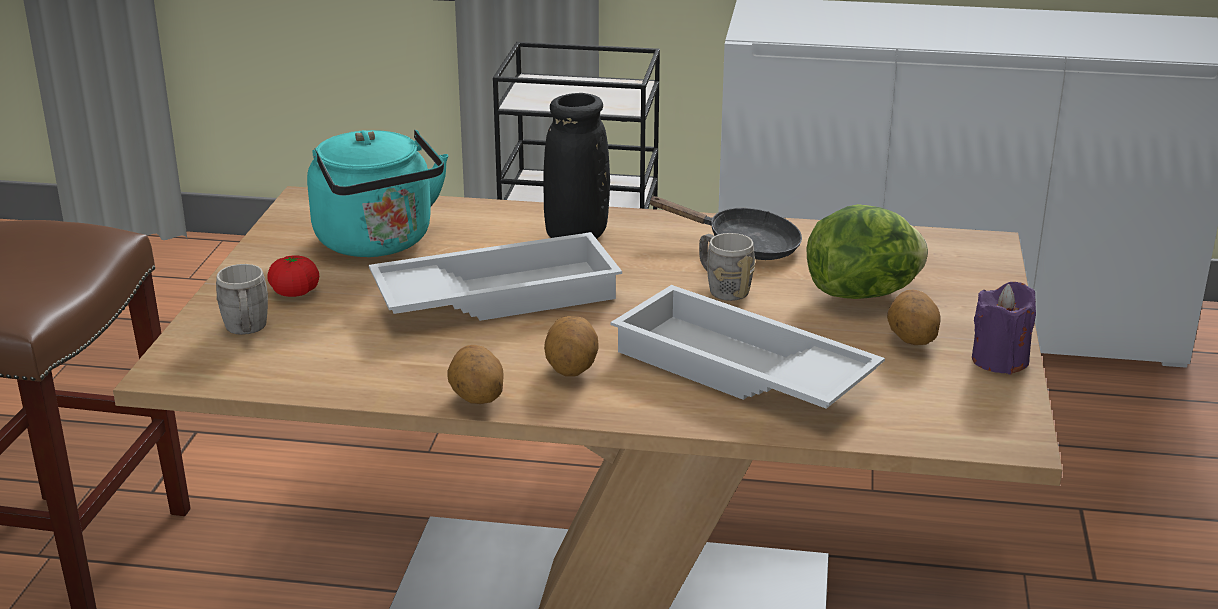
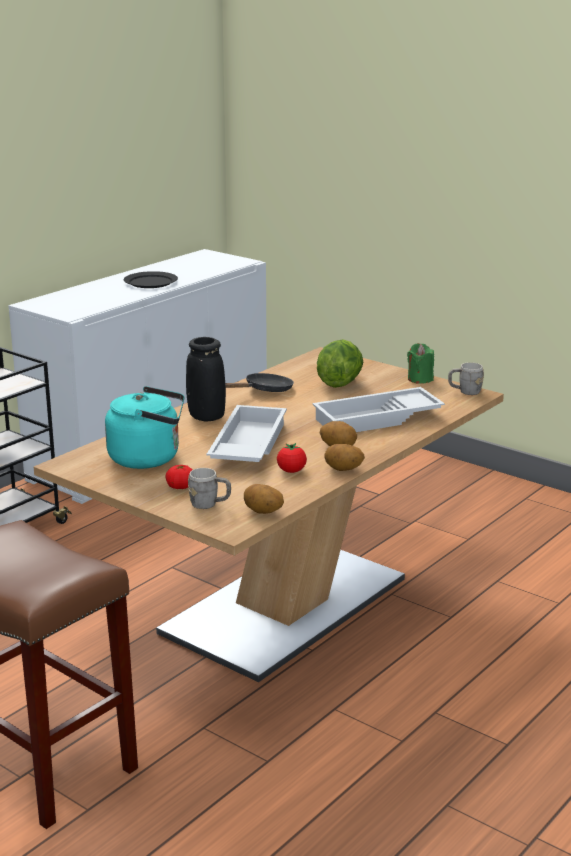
camera: 60 degrees left, 5 degrees down
(429, 356) = (291, 471): none -> tomato
(722, 288) = (301, 404): grey mug -> grey mug (465, 392)
(911, 340) = (388, 387): potato -> potato (263, 512)
(980, 32) = (150, 282): none -> black plate
(1000, 360) = (420, 379): purple candle -> green candle

